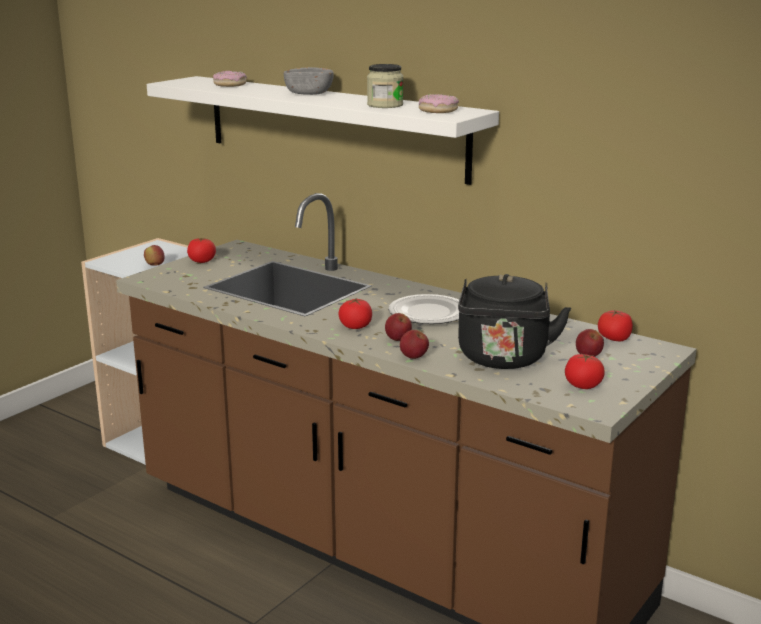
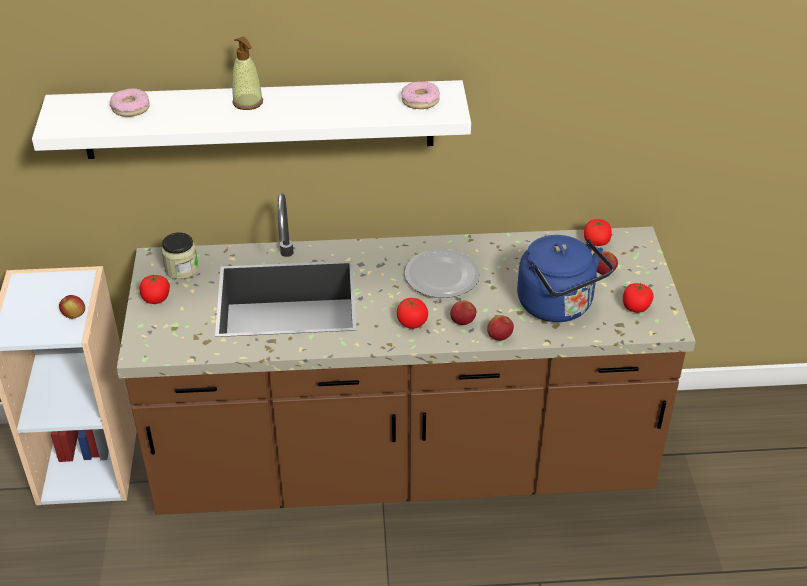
camera: 40 degrees left, 20 degrees up
(309, 93) = (248, 102): grey bowl -> soap dispenser
(385, 105) = (360, 106): jar -> jar (181, 269)
(503, 360) = (558, 306): black kettle -> blue kettle

